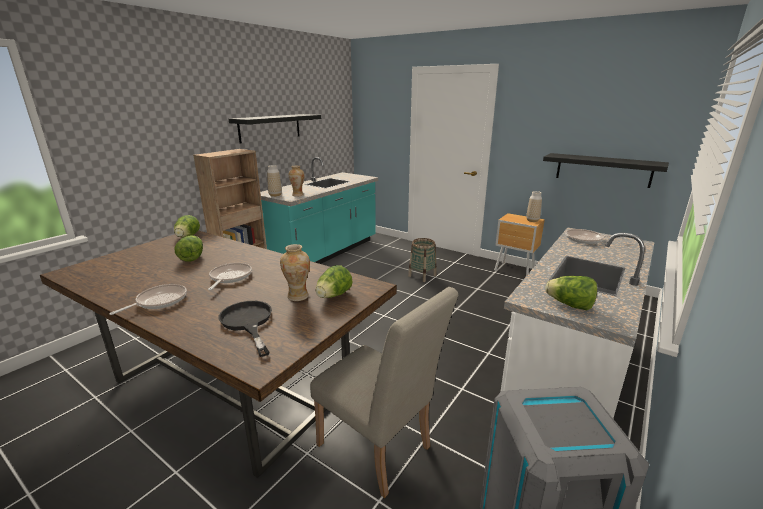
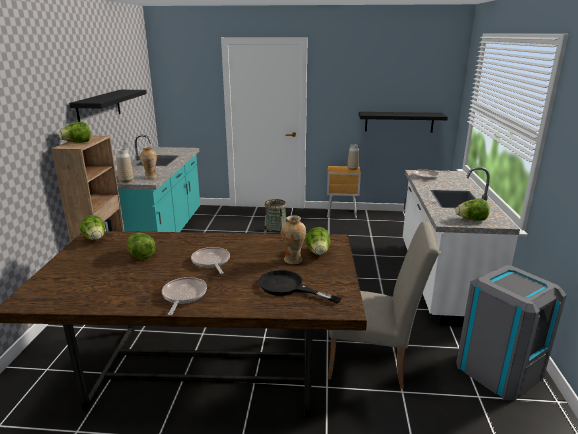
camera: 30 degrees left, 0 degrees up
(219, 153) = (77, 142): none -> lettuce

